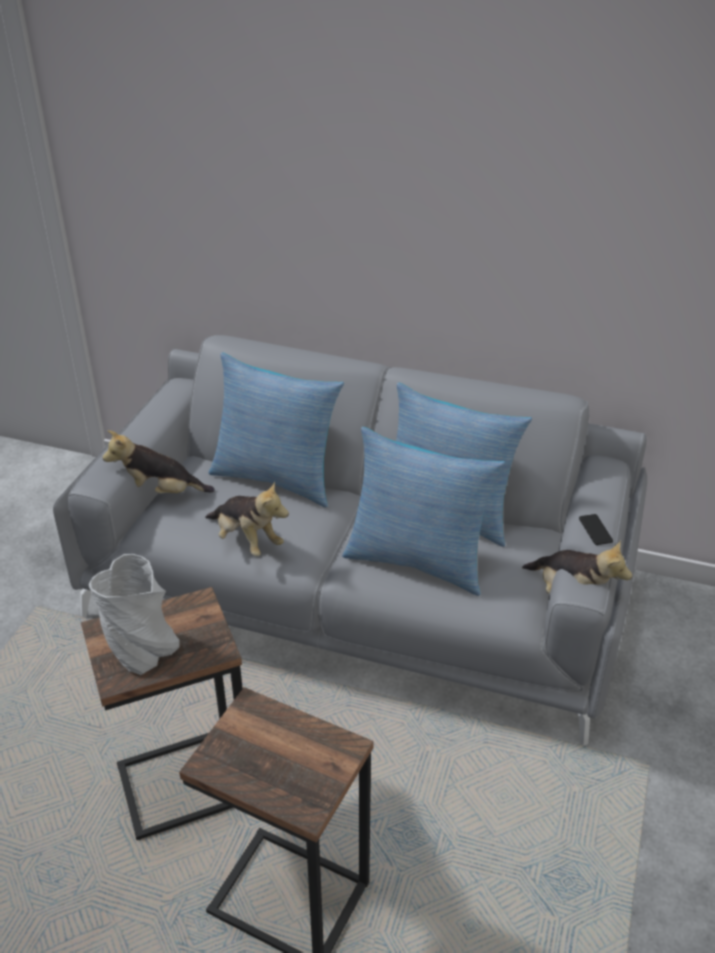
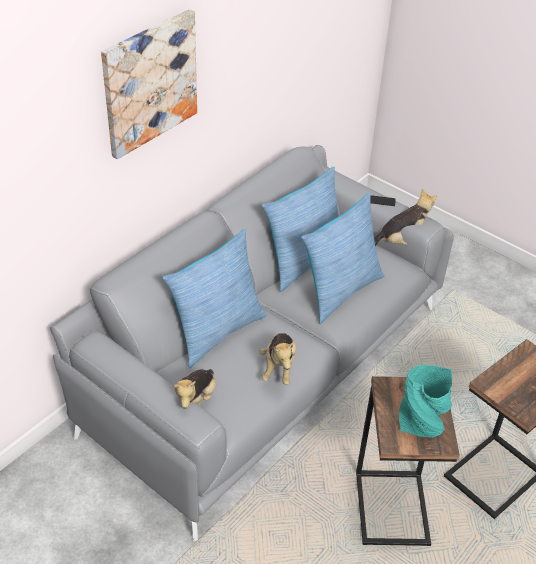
camera: 70 degrees left, 5 degrees up
(142, 650) = (421, 424): grey vase -> turquoise vase
(247, 540) = (279, 367): plush toy -> plush toy turned 120 degrees clockwise
(339, 153) = (149, 83): none -> picture

